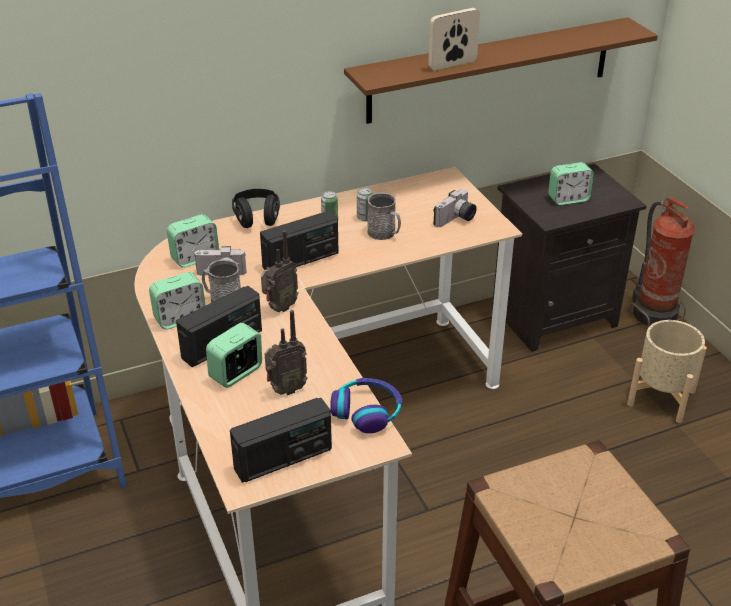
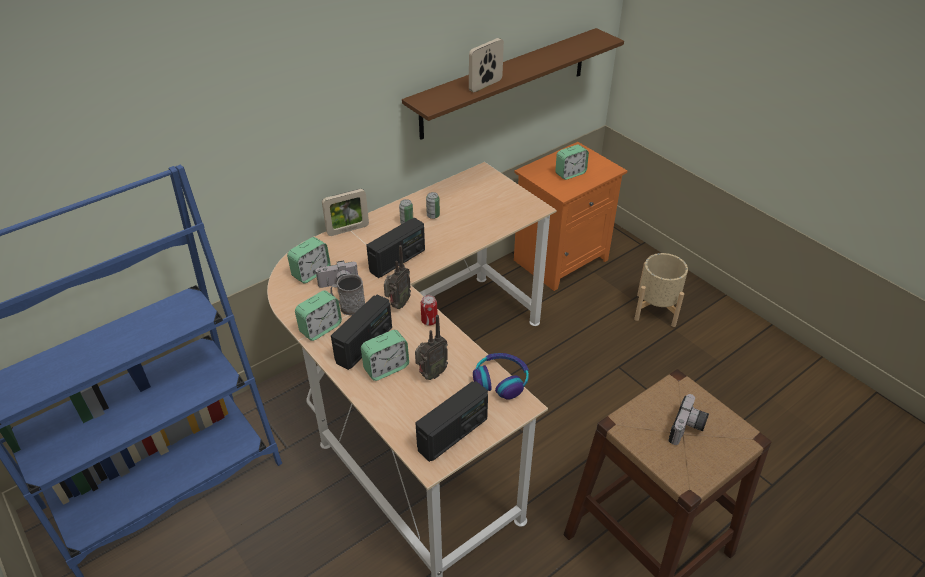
camera: 15 degrees left, 5 degrees up
(236, 373) = (386, 368): alarm clock -> alarm clock turned 150 degrees counterclockwise
(257, 218) = (348, 230): black headphones -> picture frame
(309, 331) = (429, 321): none -> can
(384, 233) = (454, 227): grey mug -> none
(456, 220) = (503, 206): camera -> camera (687, 429)
(554, 315) = (560, 259): black nightstand -> orange nightstand
(654, 313) = (629, 245): fire extinguisher -> none

